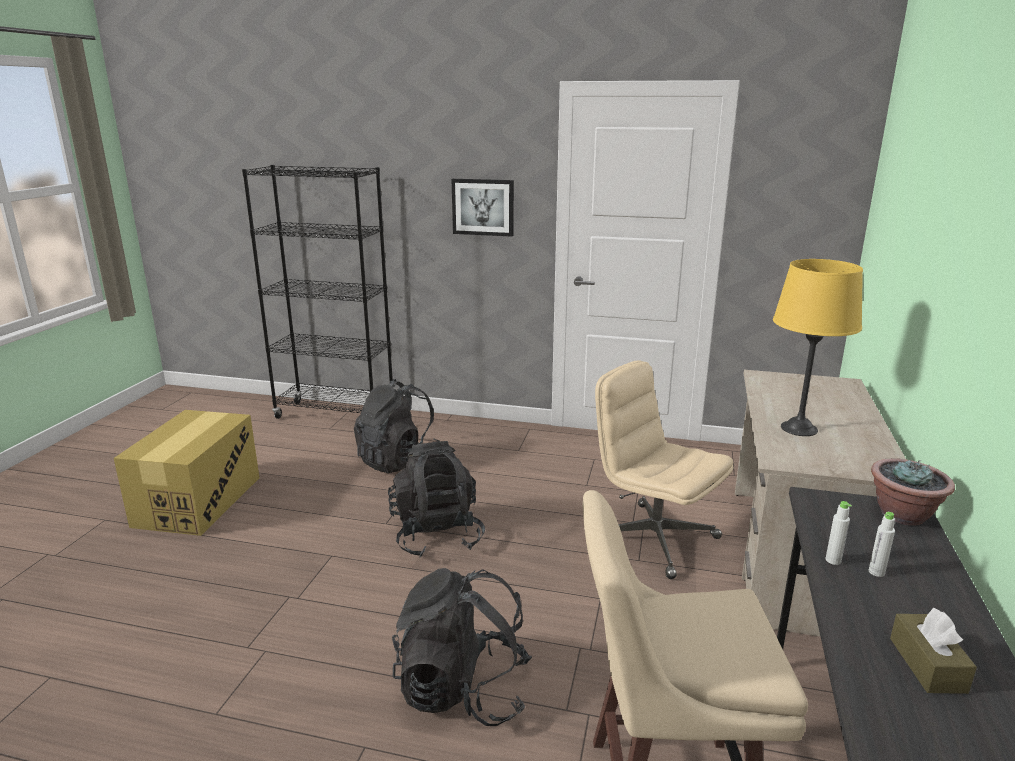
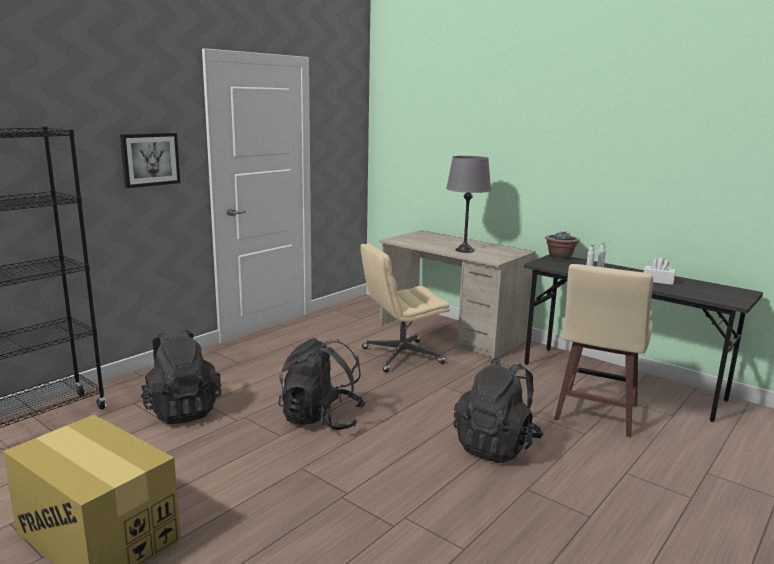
camera: 65 degrees left, 5 degrees down
(798, 428) = (464, 250): yellow table lamp -> grey table lamp
(927, 665) = (658, 281): brown tissue box -> white tissue box

